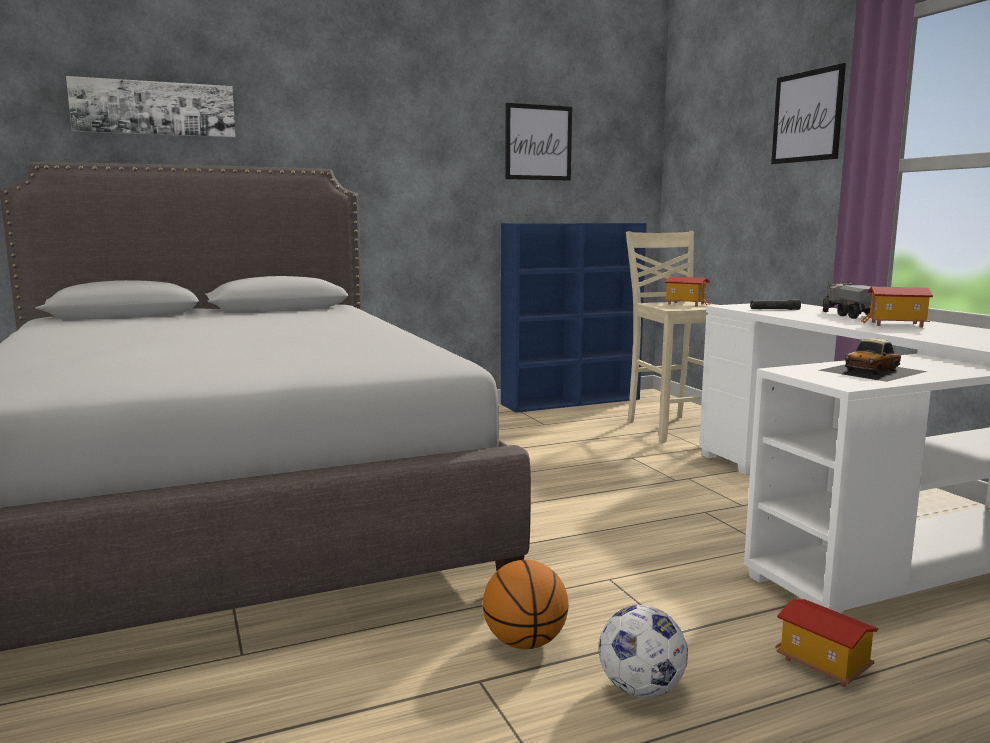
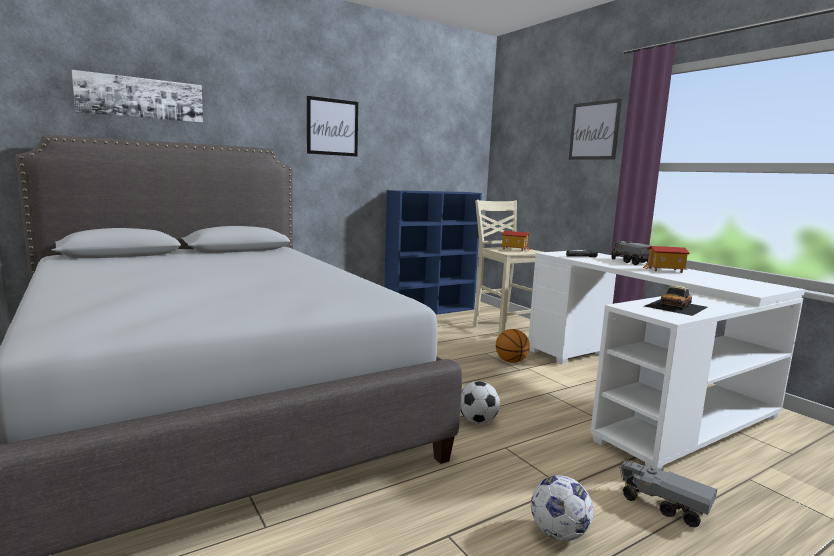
camera: 10 degrees left, 0 degrees up
(524, 643) = (467, 502): basketball -> basketball (511, 361)
(538, 142) = (412, 136): picture -> picture (332, 127)
(582, 544) = (477, 421): none -> football
(822, 665) = (663, 505): toy house -> toy truck

